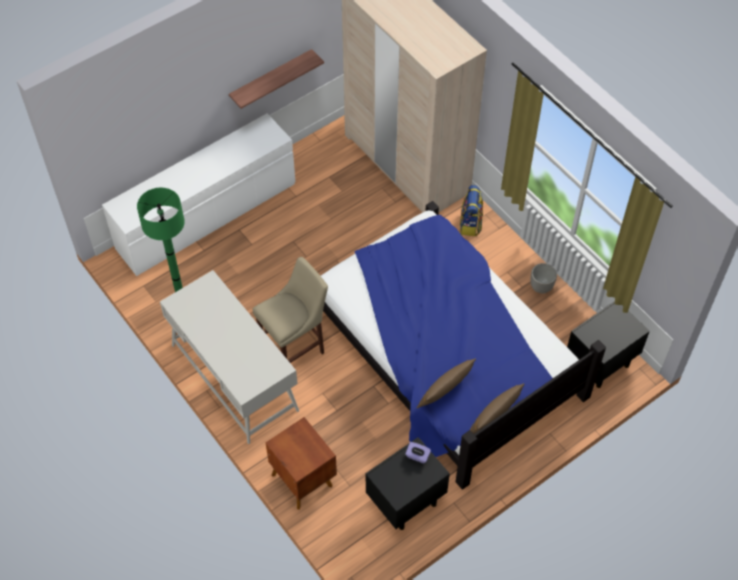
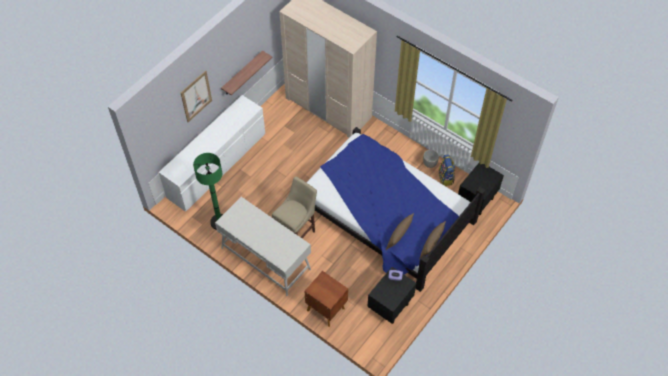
camera: 15 degrees left, 0 degrees up
(180, 98) = (196, 96): none -> picture
(470, 224) = (377, 136): backpack -> backpack (446, 178)

